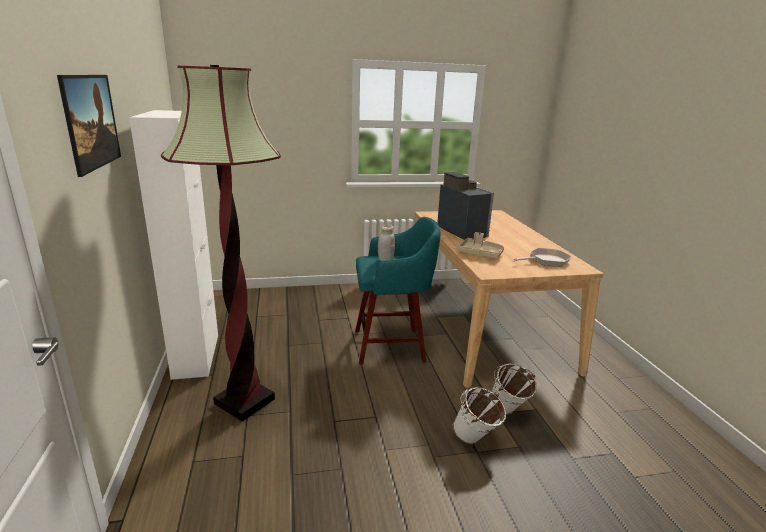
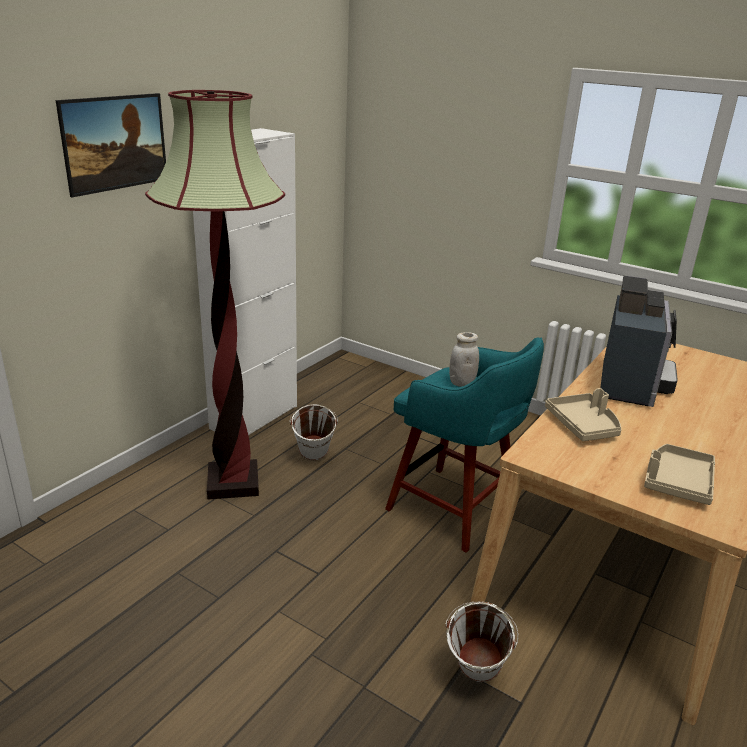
camera: 45 degrees right, 5 degrees up
(476, 440) = (382, 675): white bucket -> white bucket (313, 459)
(546, 261) = (677, 482): frying pan -> beige tray

